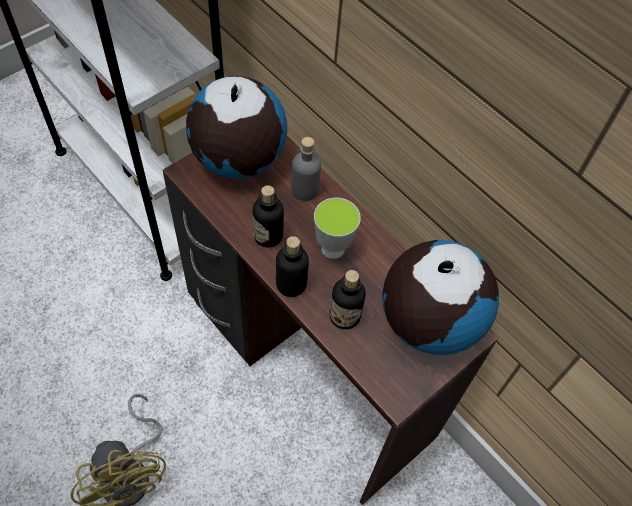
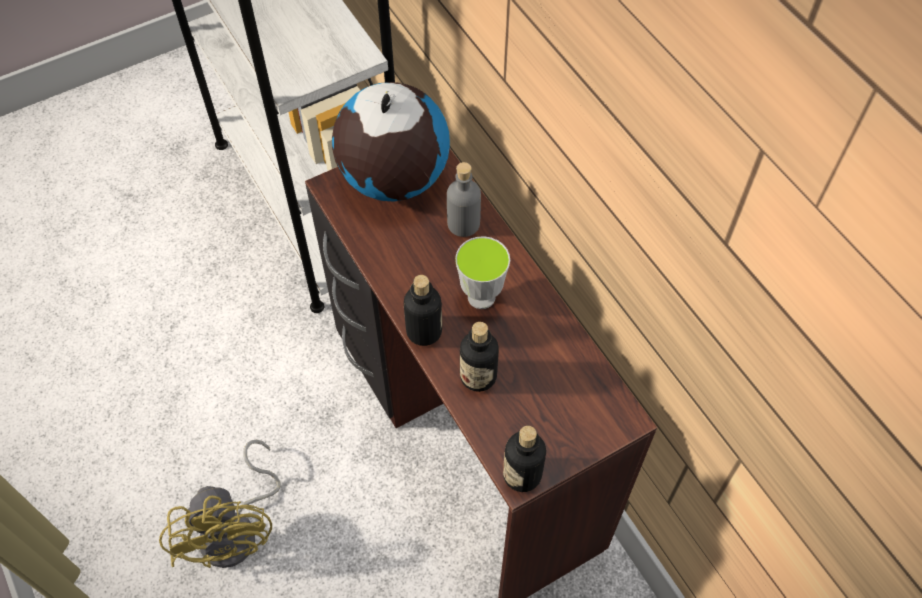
camera: 15 degrees right, 0 degrees up
(268, 236) = (409, 272): bottle -> bottle (522, 474)
(428, 321) = (576, 396): globe -> none

